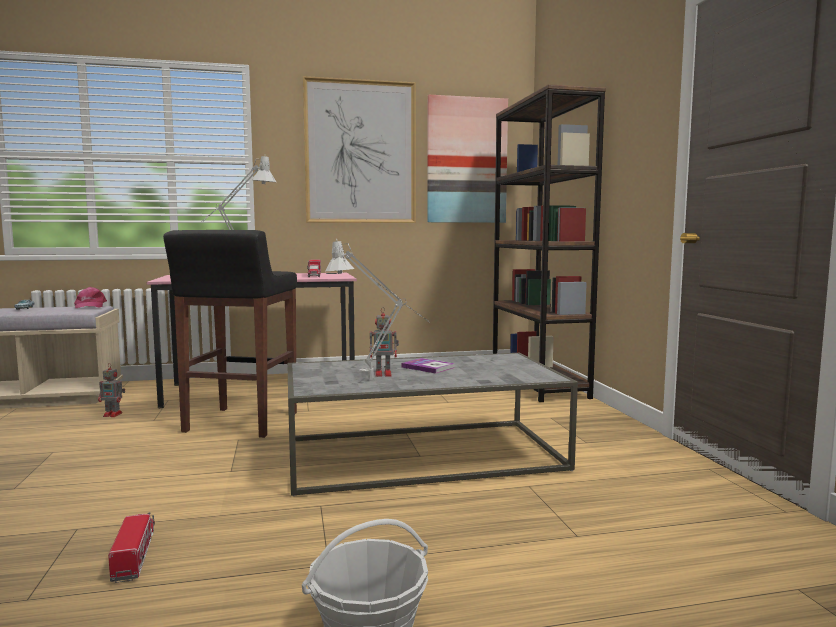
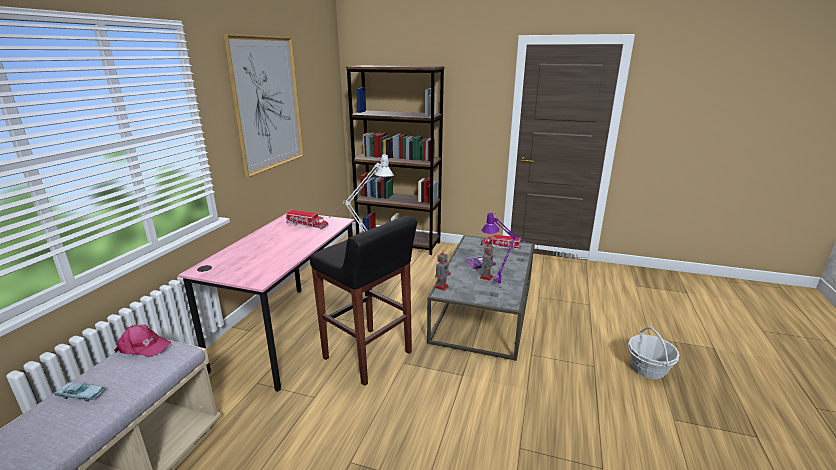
camera: 60 degrees left, 15 degrees up
(113, 414) = (269, 420): toy robot -> toy robot (442, 286)
(134, 554) = (564, 425): toy truck -> toy truck (500, 247)
(377, 381) = (502, 282): grey table lamp -> purple table lamp
(466, 160) = (318, 99): picture -> none

